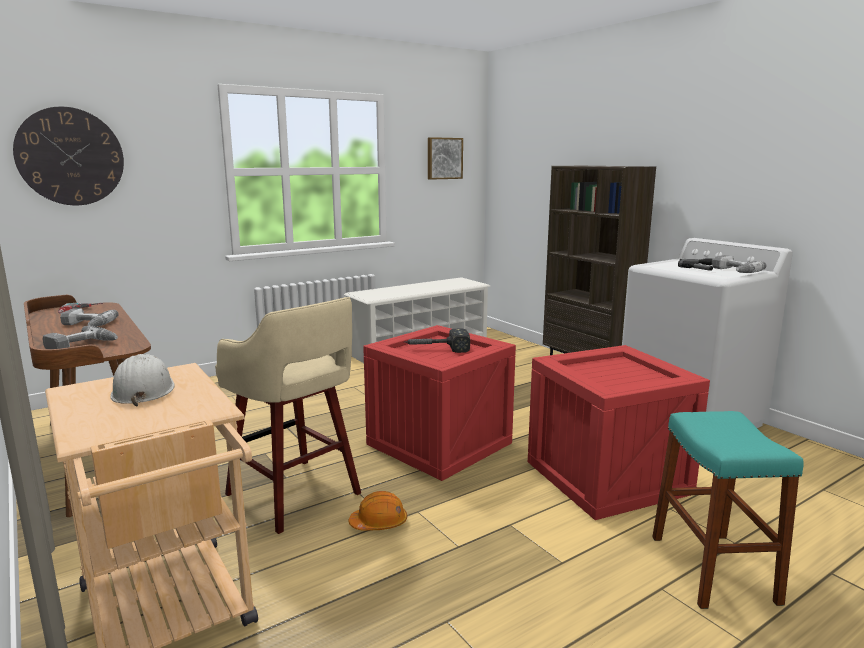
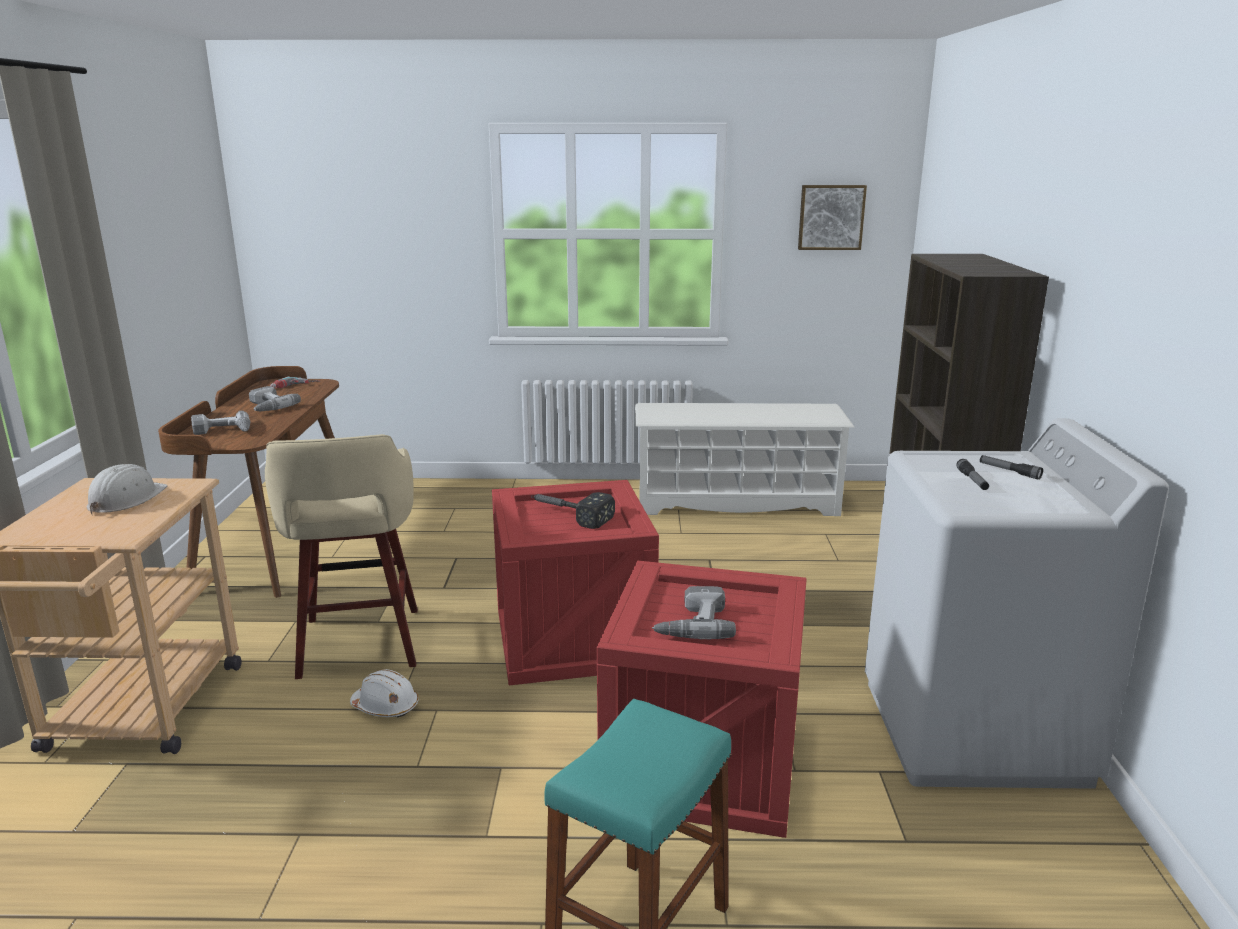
camera: 35 degrees right, 5 degrees up
(70, 157) = (326, 214): wall clock -> none
(379, 523) = (385, 706): orange hard hat -> white hard hat
(733, 271) = (1030, 499): power drill -> power drill (692, 623)

